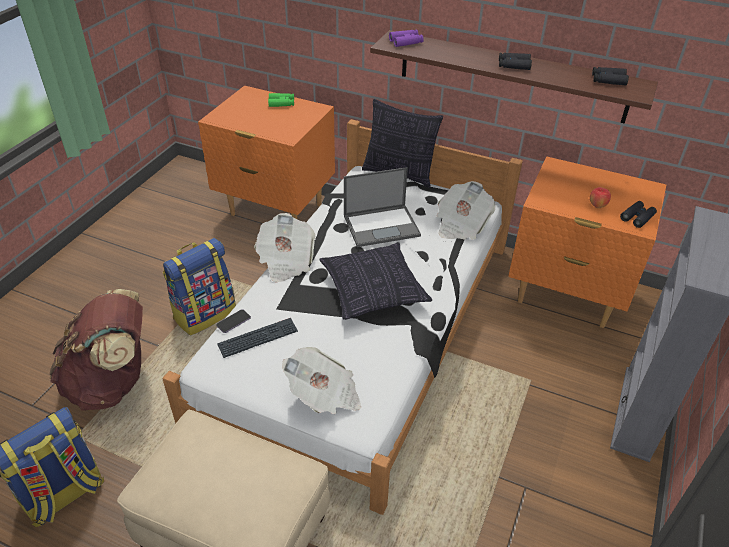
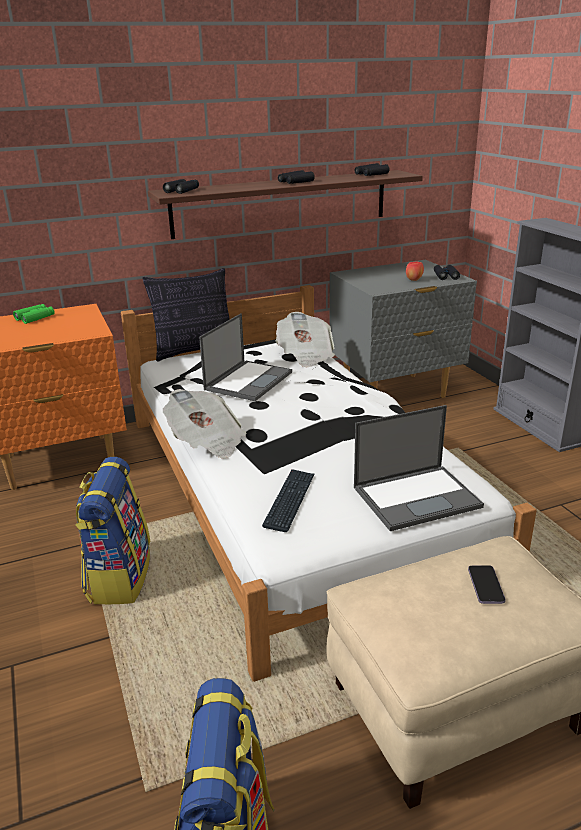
camera: 45 degrees left, 15 degrees down
(113, 382) = (106, 707): brown backpack -> none
(233, 322) = (242, 505): phone -> phone (485, 586)
(324, 395) = (417, 496): newspaper -> laptop
(373, 291) = (320, 419): pillow -> none
(406, 42) = (182, 191): purple binoculars -> black binoculars
(566, 296) = (395, 393): orange nightstand -> grey nightstand

